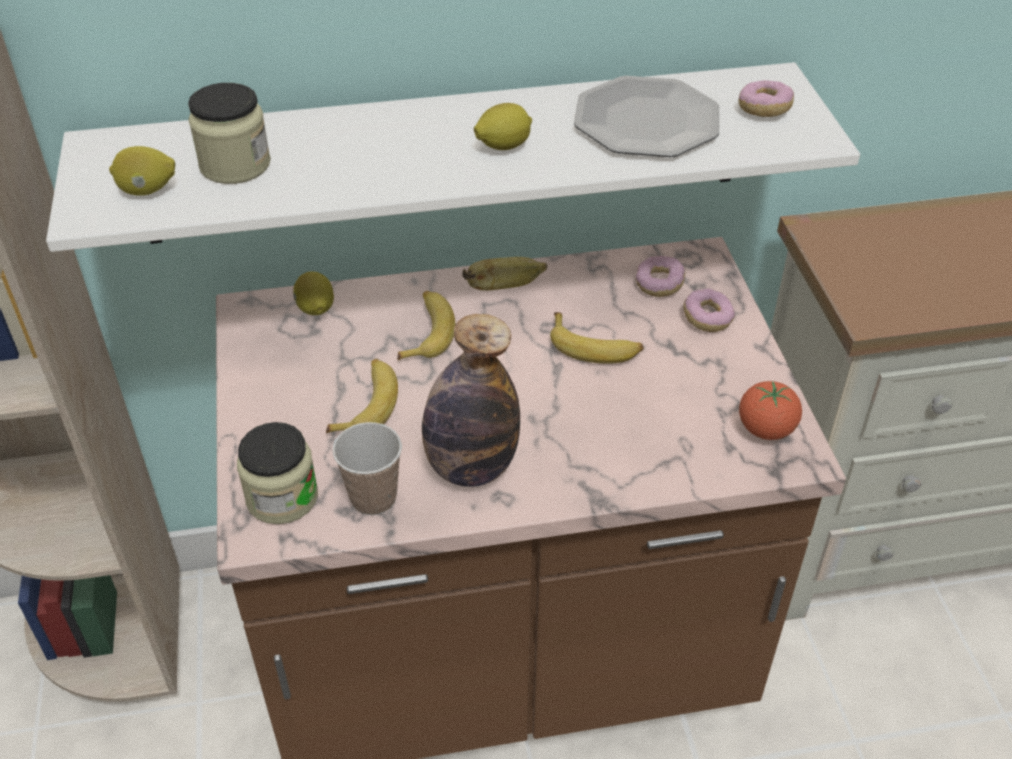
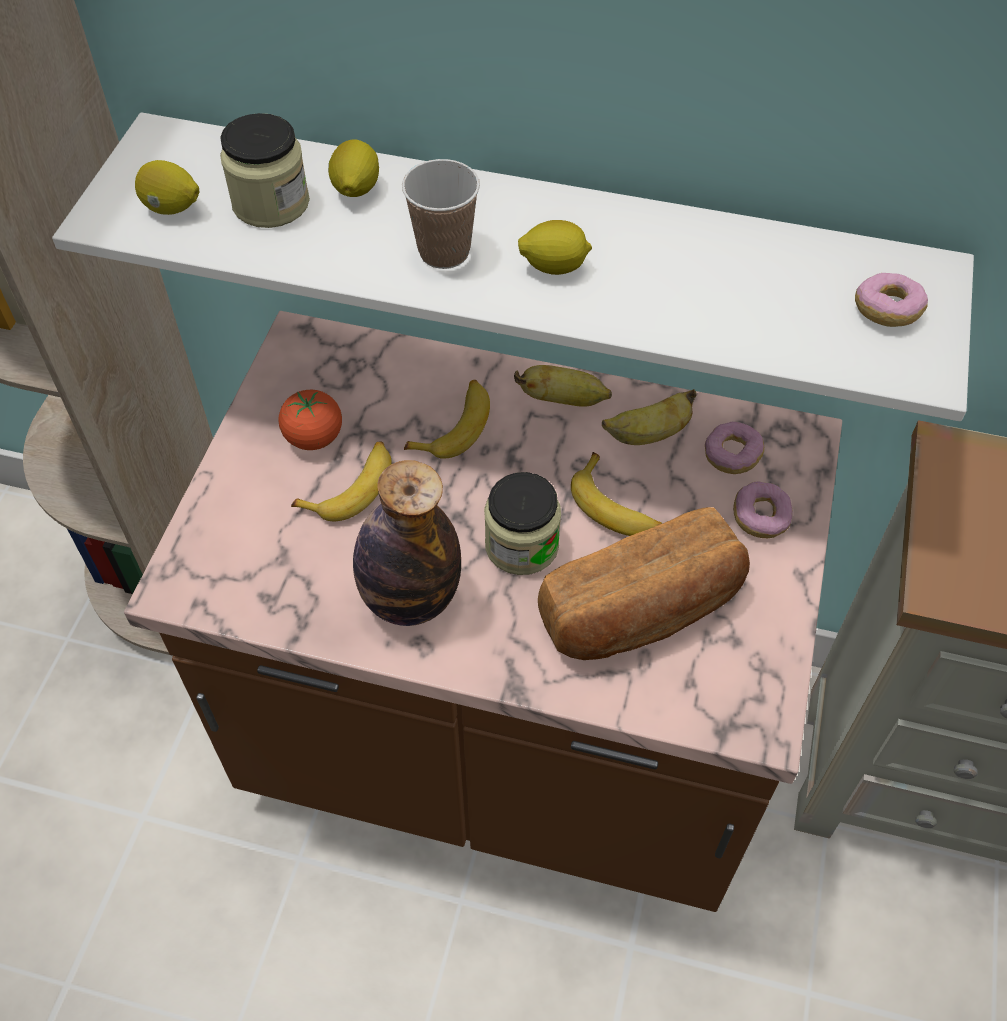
camera: 25 degrees right, 10 degrees up
(282, 497) = (218, 559): jar -> jar (521, 545)
(315, 309) = (361, 361): lemon -> lemon (355, 190)
(373, 498) = (299, 595): cup -> cup (444, 252)
(586, 290) = (648, 435): none -> banana
(647, 121) = (736, 283): plate -> none
(662, 411) = (643, 611): none -> bread
(765, 429) = (742, 677): tomato -> tomato (314, 438)

